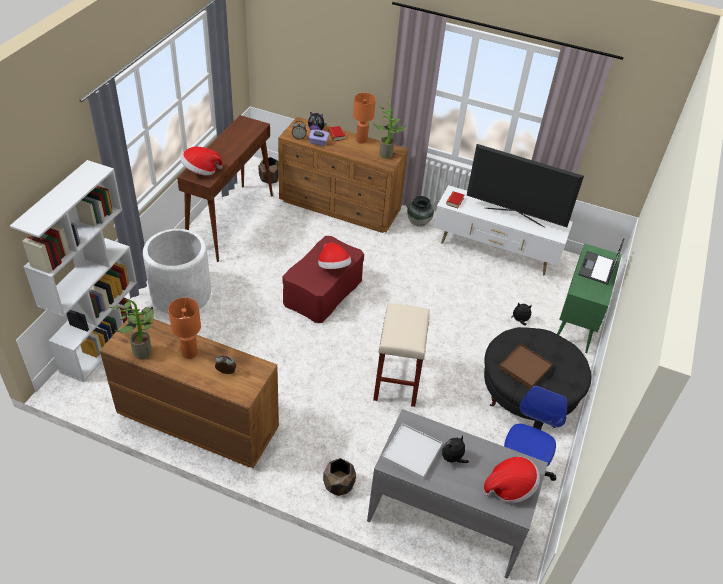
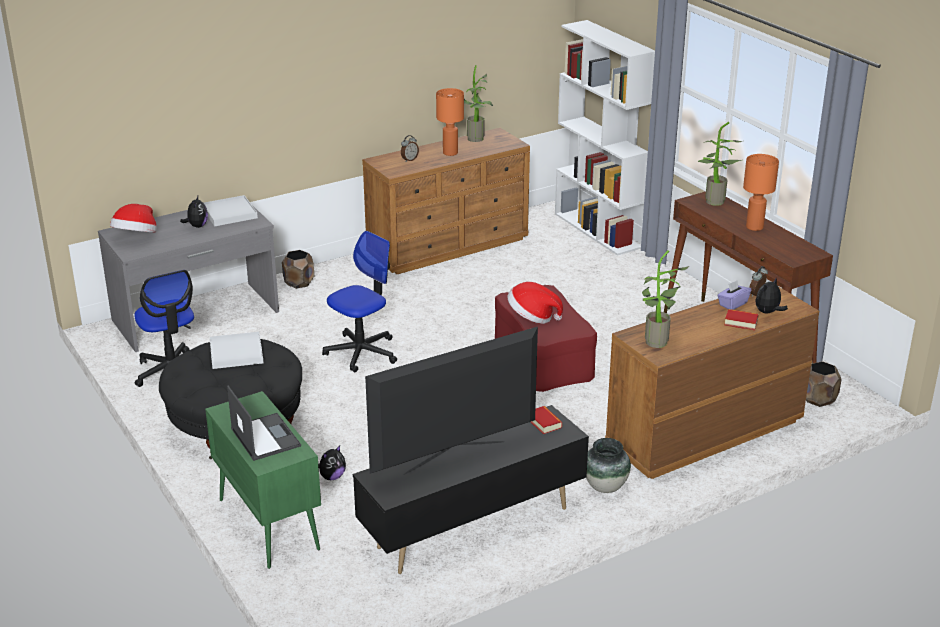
camera: 130 degrees right, 15 degrees down
(181, 294) = (627, 279): white planter -> none
(201, 171) = (713, 202): hat -> potted plant
(361, 140) = (711, 337): orange table lamp -> orange table lamp (755, 227)
(396, 381) = (362, 352): beige stool -> office chair
(495, 252) = (472, 527): white tv stand -> black tv stand
(524, 367) = (236, 353): brown tray -> white tray

